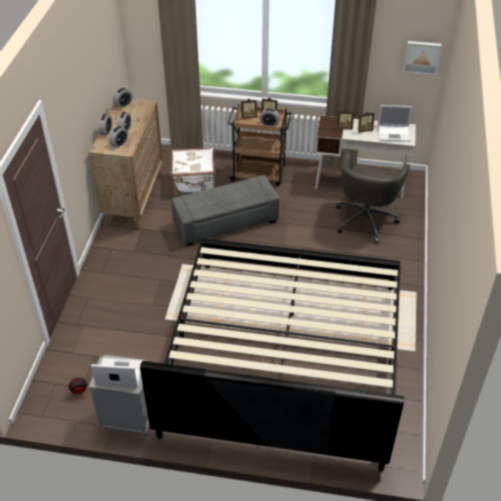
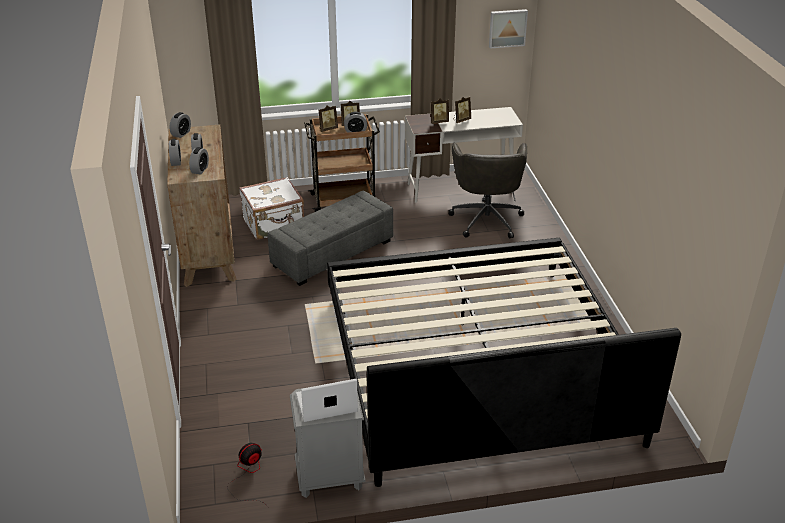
camera: 20 degrees left, 10 degrees down
(394, 133) = (494, 117): laptop -> none

